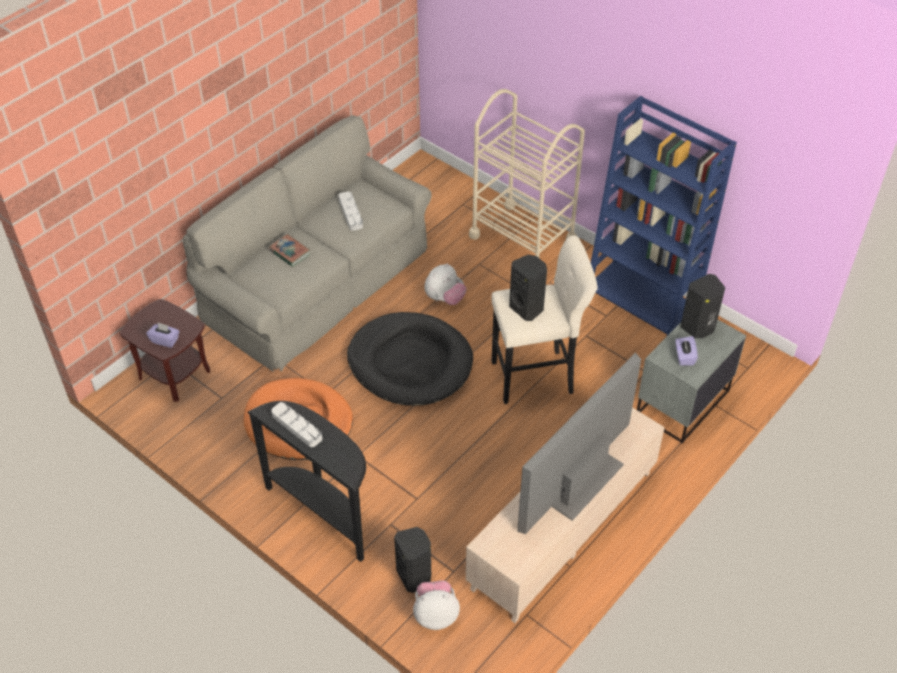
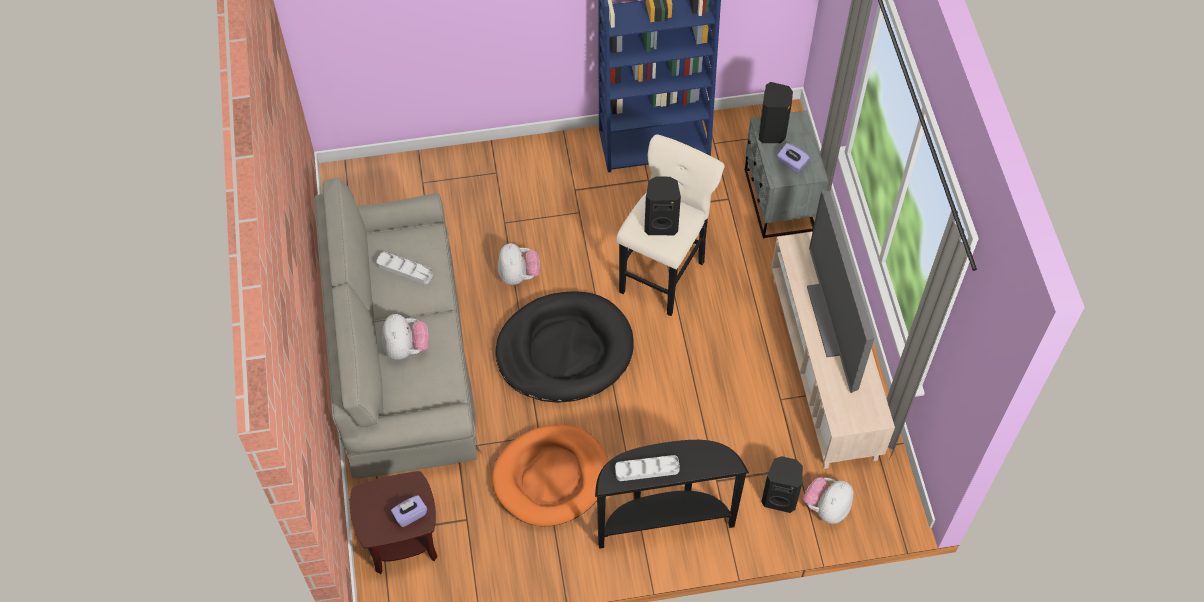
camera: 50 degrees left, 10 degrees up
(289, 252) = (406, 348): book -> plush toy
(522, 238) = (507, 171): beige cart -> none

